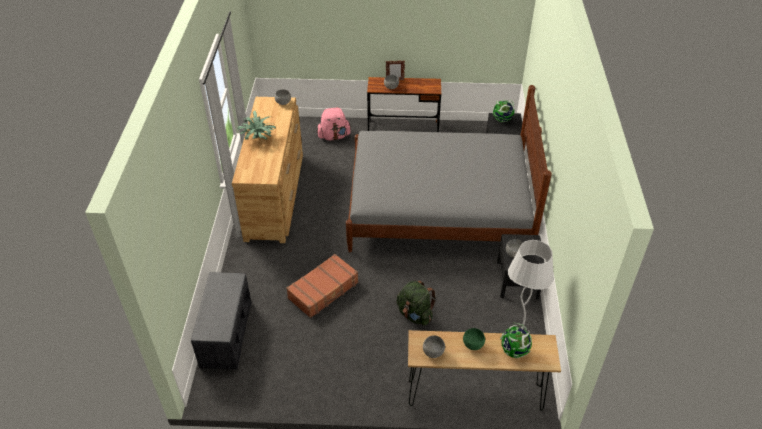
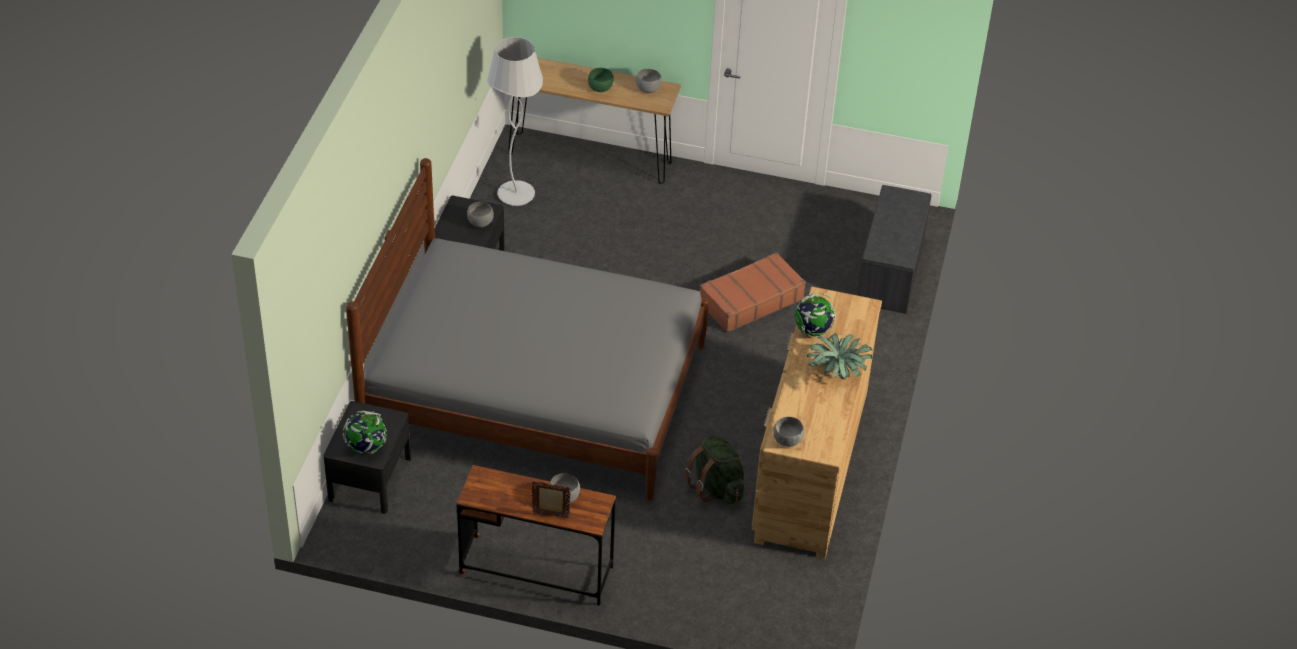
camera: 170 degrees left, 0 degrees up
(334, 136) = (681, 577): pink backpack -> none
(415, 314) = (630, 250): green backpack -> green backpack (716, 487)
(514, 351) = (557, 76): globe -> globe (812, 331)

